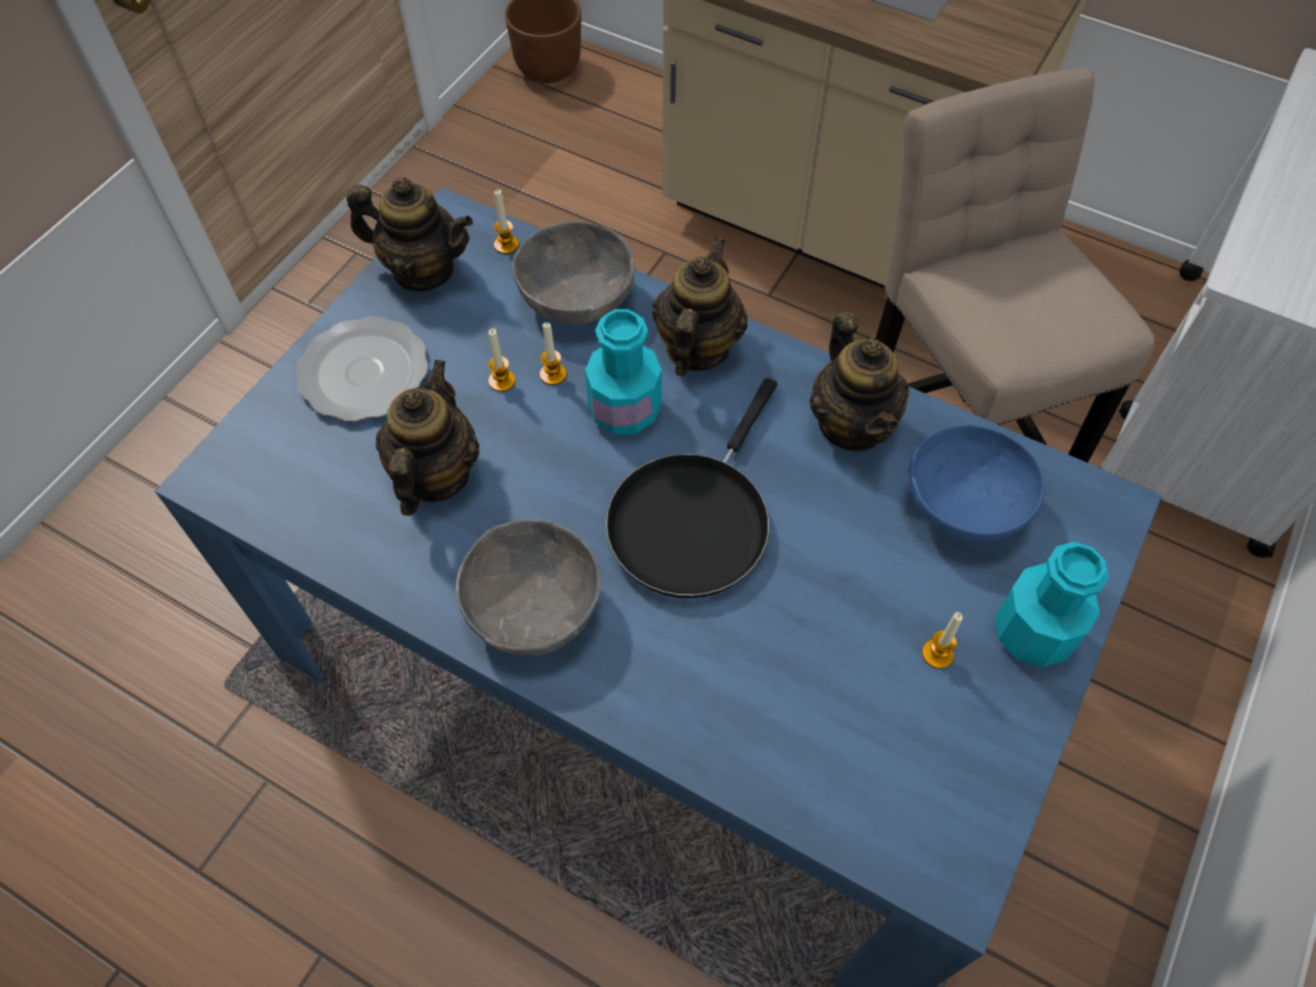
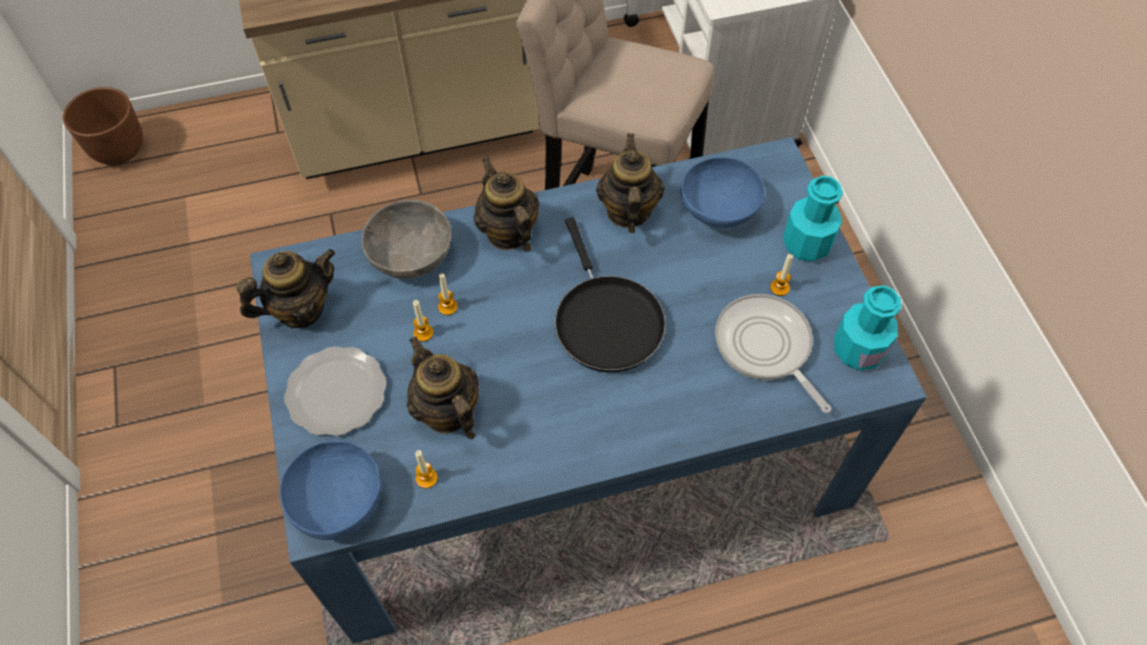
camera: 45 degrees left, 0 degrees up
(252, 472) = (337, 500): none -> blue bowl
(506, 245) = (334, 257): candle -> candle (426, 478)
(533, 606) = (578, 429): grey bowl -> none
(625, 409) = (508, 294): turquoise bottle -> turquoise bottle (858, 350)
(840, 706) = (765, 347): none -> frying pan
(852, 425) = (628, 211): teapot -> teapot turned 120 degrees counterclockwise

